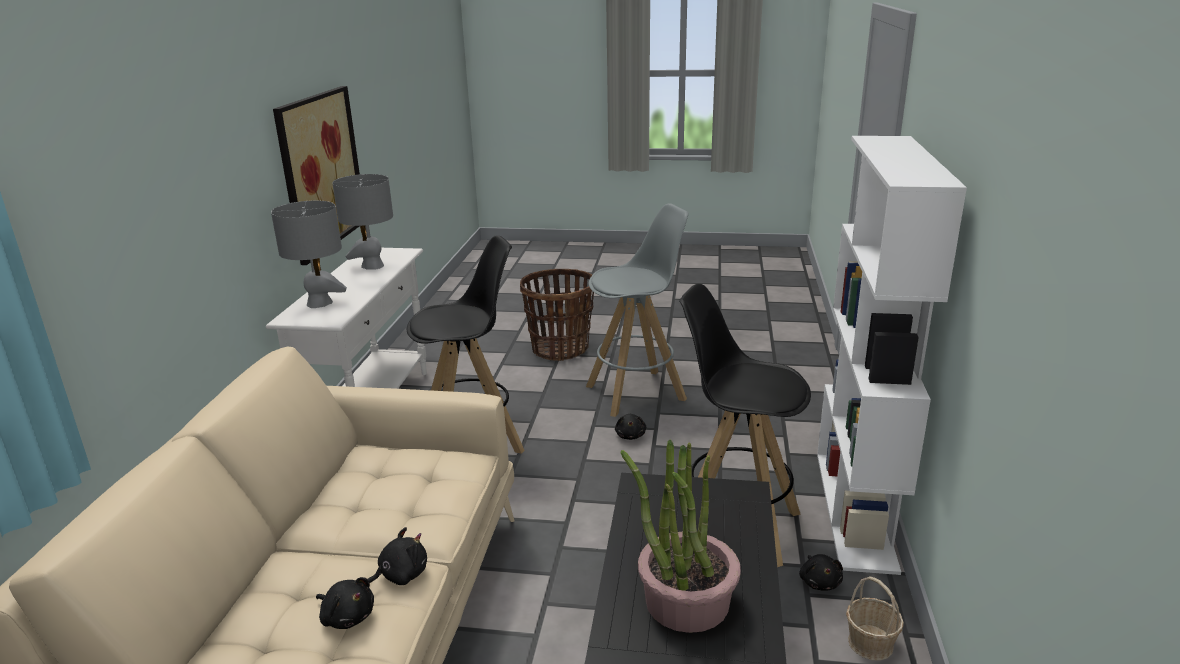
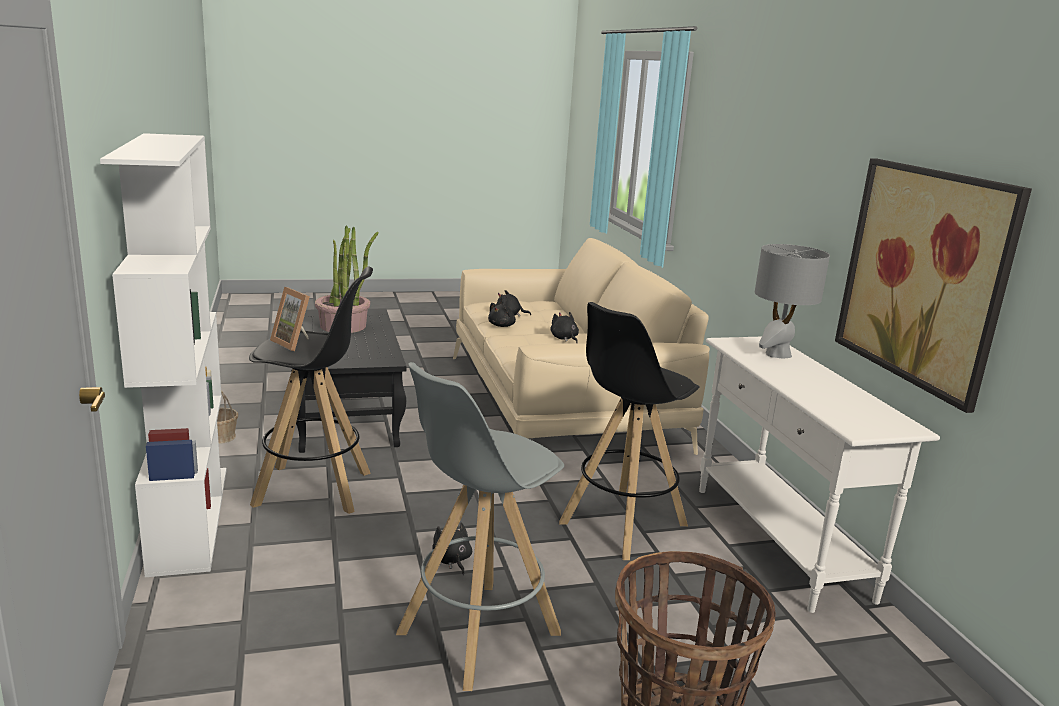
camera: 155 degrees right, 5 degrees down
(372, 266) = (839, 401): grey table lamp -> none
(762, 385) = (295, 343): none -> picture frame
(819, 582) = (246, 462): black plush toy -> black plush toy (564, 338)

